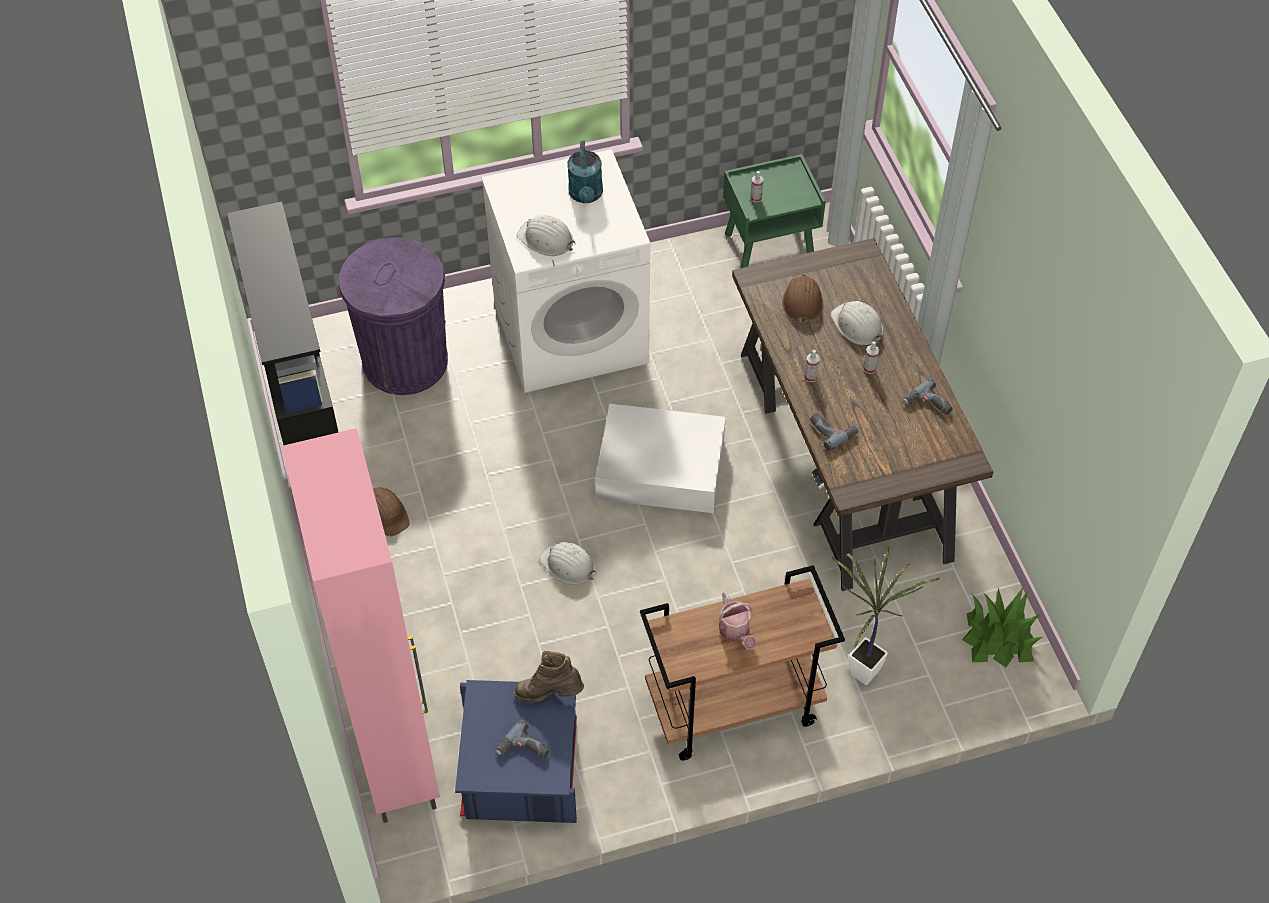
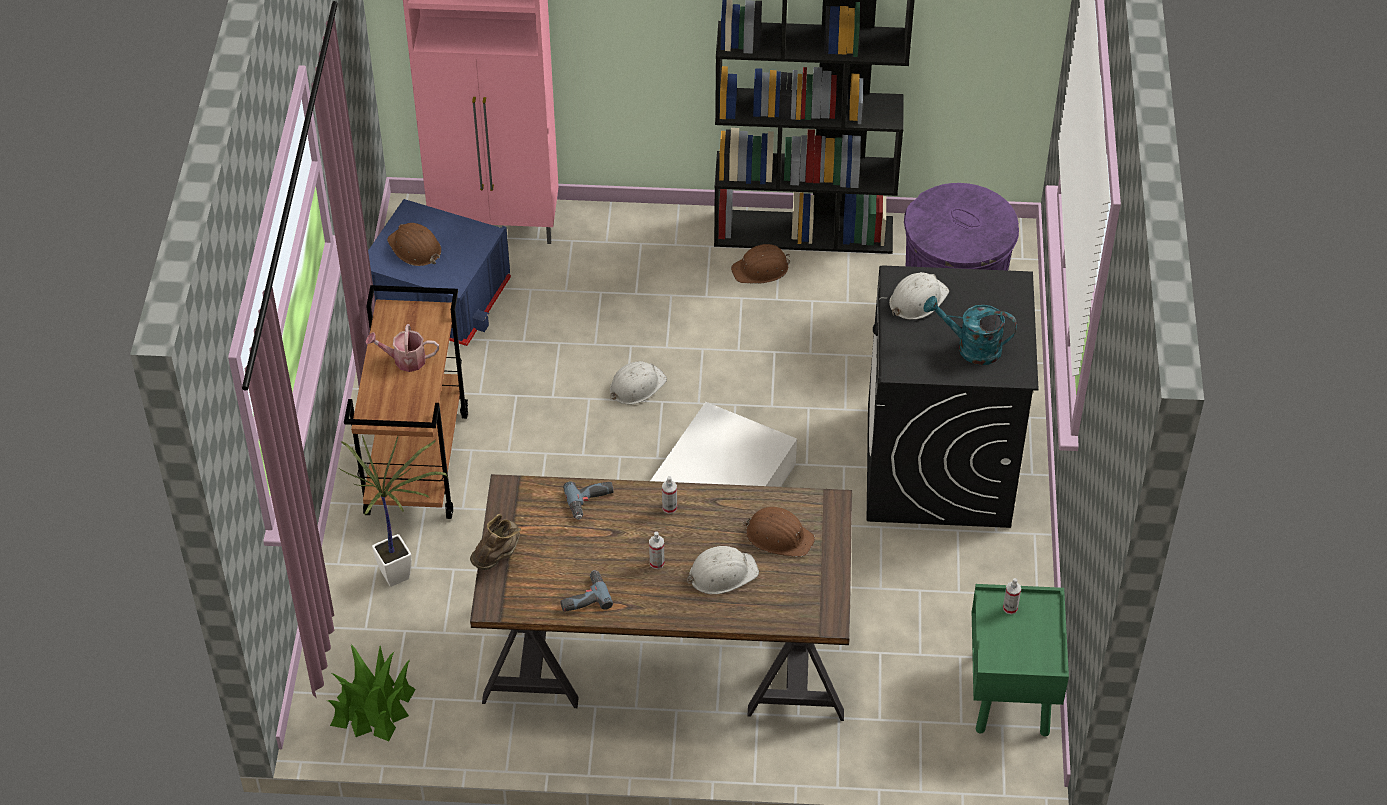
camera: 110 degrees right, 5 degrees down
(523, 750) = (415, 248): power drill -> brown hard hat
(549, 693) = (459, 278): brown boot -> brown boot (498, 556)
(571, 332) = (938, 467): white washing machine -> black washing machine

